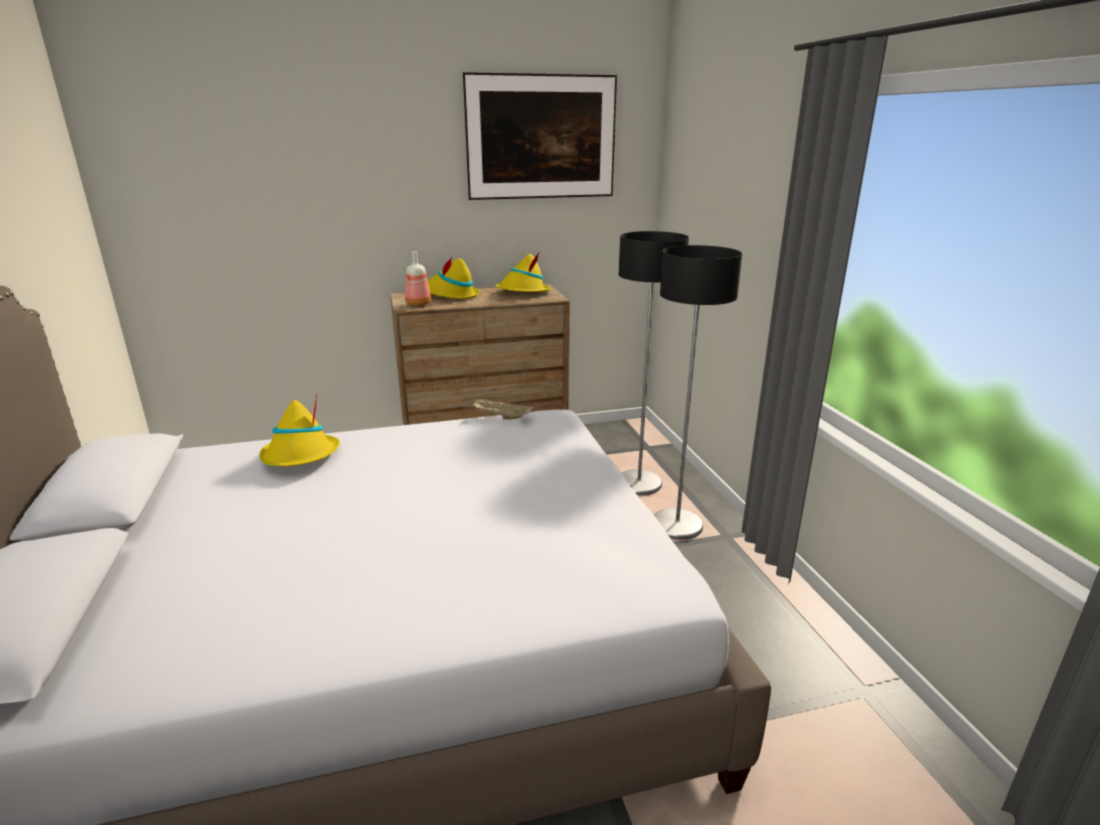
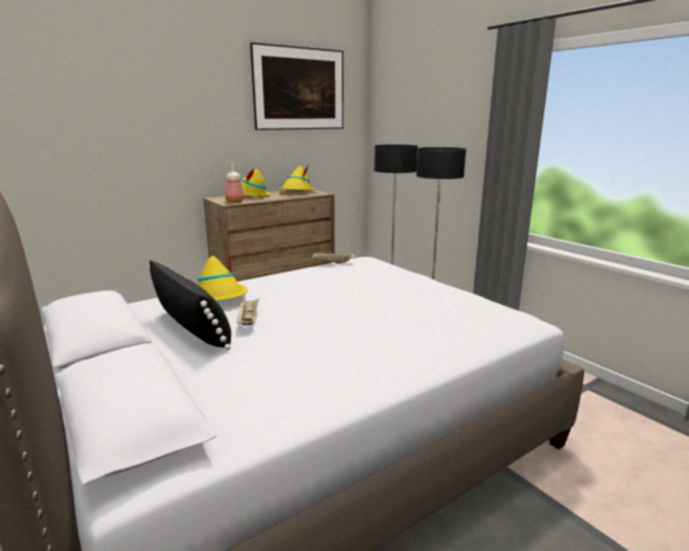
camera: 20 degrees left, 5 degrees down
(221, 503) = (192, 328): none -> black pillow
(294, 502) = (248, 320): none -> beige tray

